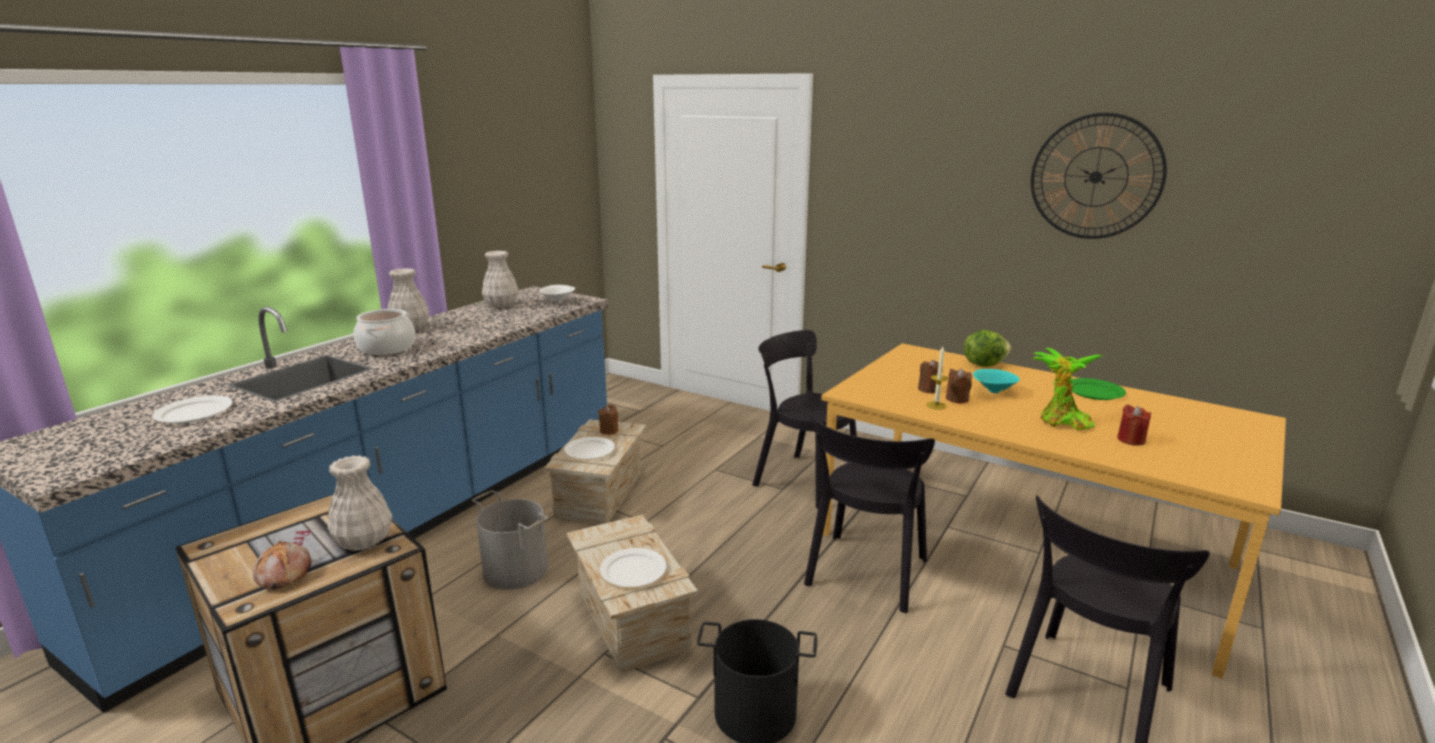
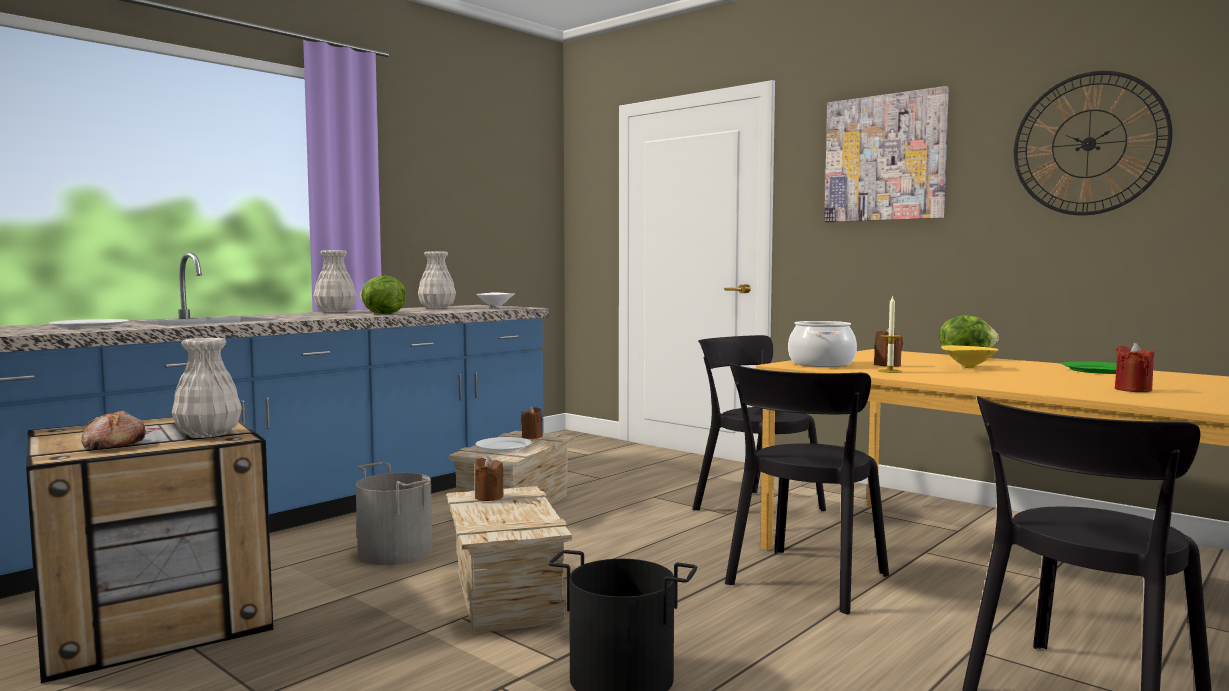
camera: 10 degrees right, 15 degrees down
(387, 348) = (302, 315): cooking pot -> cooking pot (822, 364)
(463, 337) = (382, 314): none -> lettuce
(633, 570) = (504, 517): white plate -> none
(915, 164) = (885, 158): none -> picture
(957, 399) = (918, 369): brown candle -> brown candle (489, 497)
(993, 391) = (967, 367): turquoise bowl -> yellow bowl
(1061, 422) = (1045, 381): potted plant -> none

